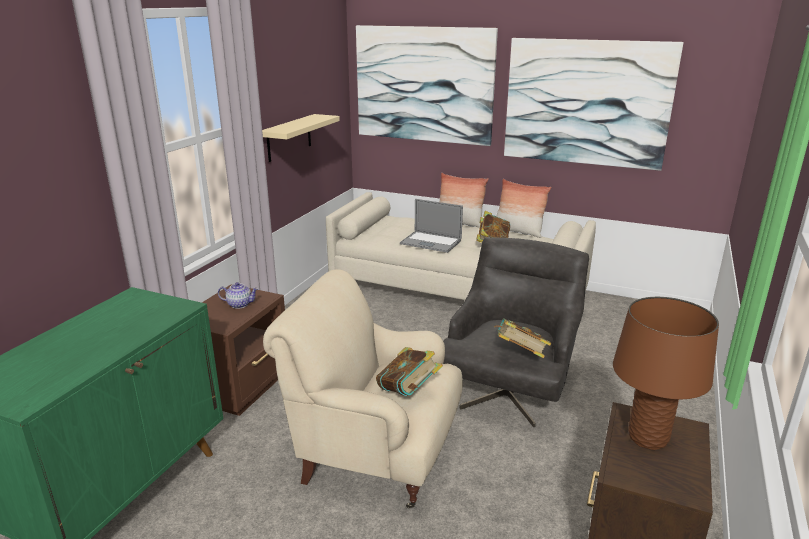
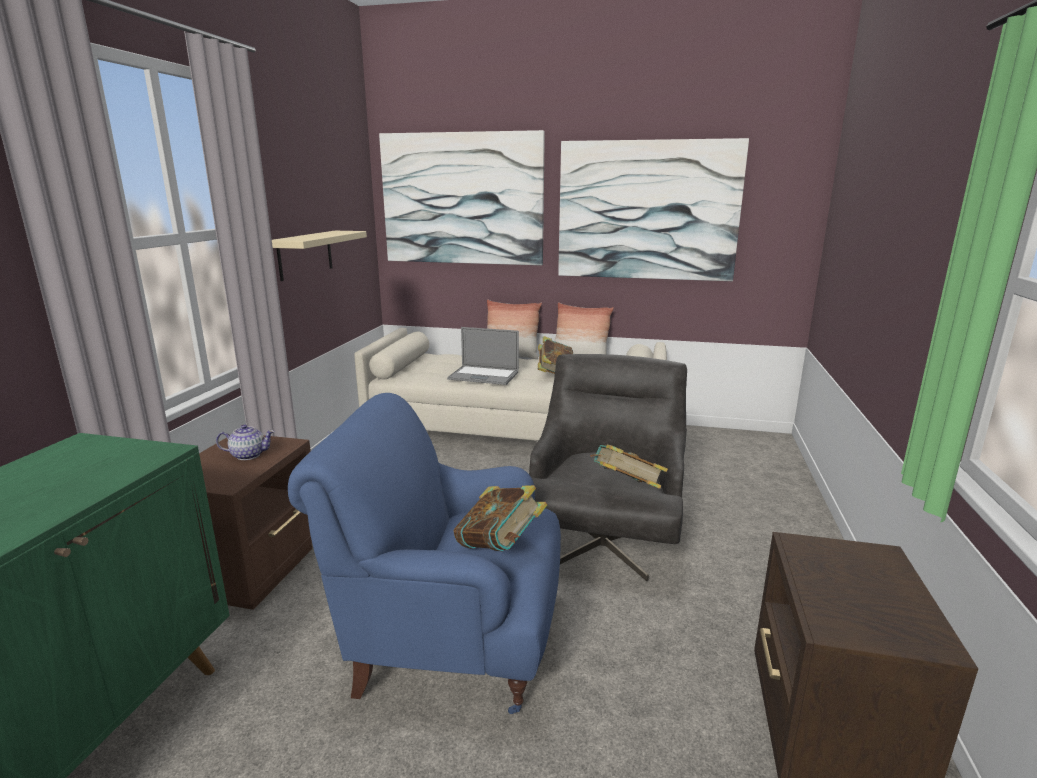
camera: 10 degrees left, 5 degrees down
(374, 454) = (451, 641): beige armchair -> blue armchair
(647, 438) = (839, 573): brown table lamp -> none

